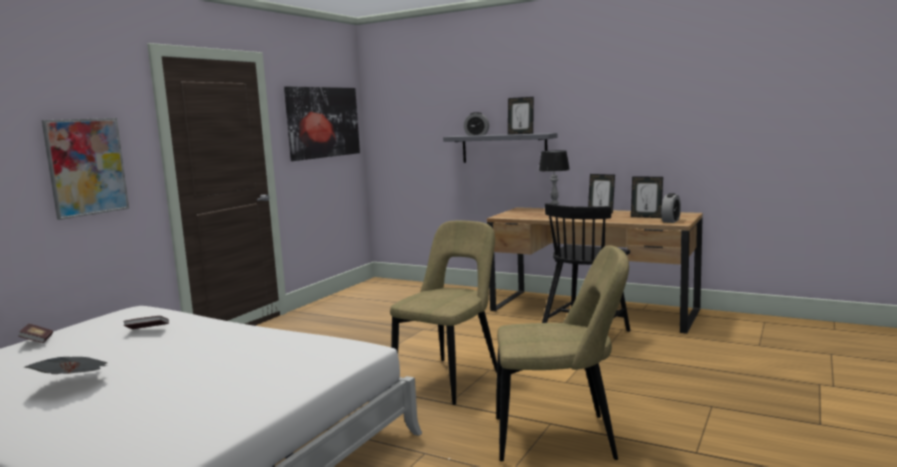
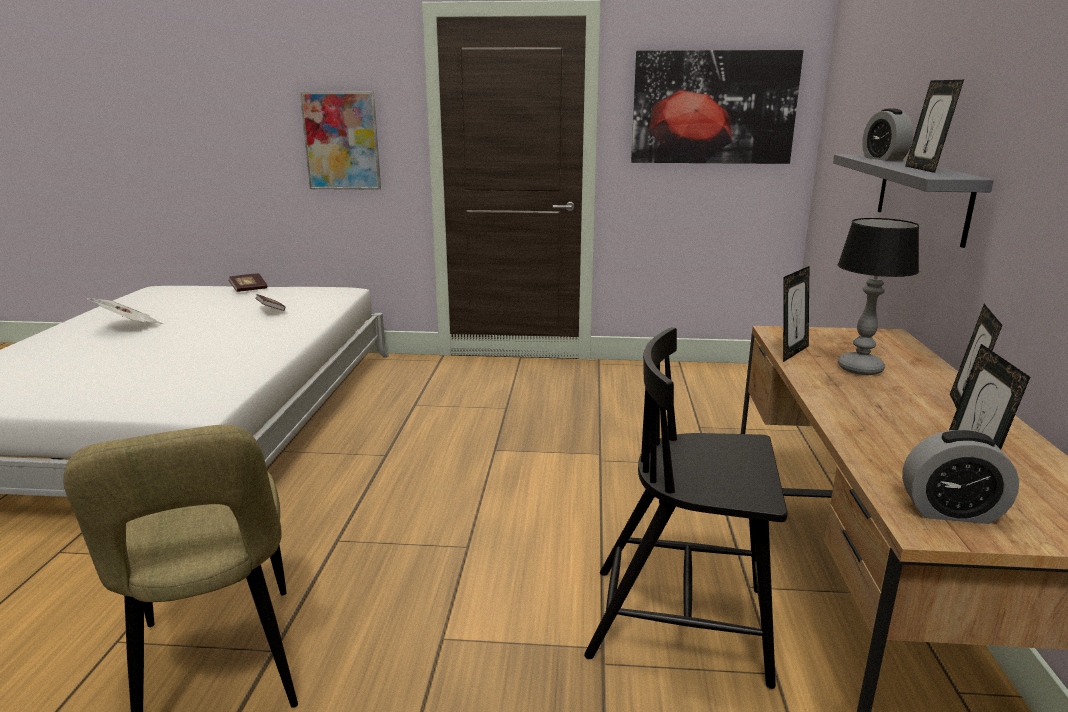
camera: 65 degrees right, 10 degrees up
(450, 379) = (417, 522): beige chair -> none
(528, 218) = (791, 352): none -> picture frame

